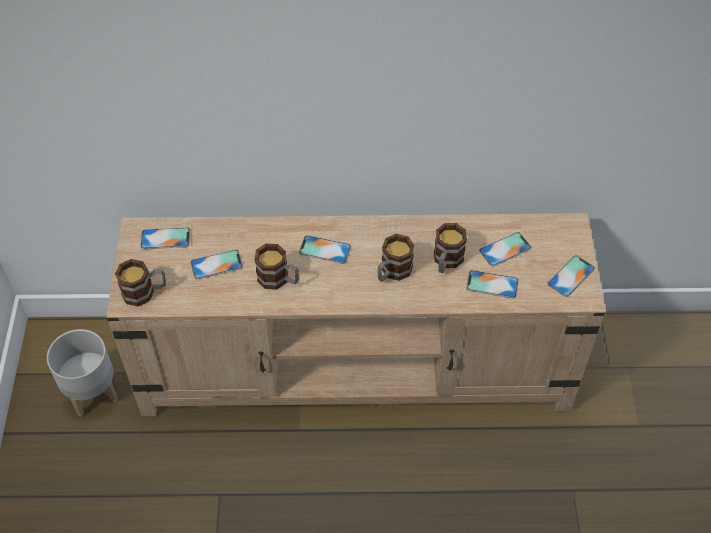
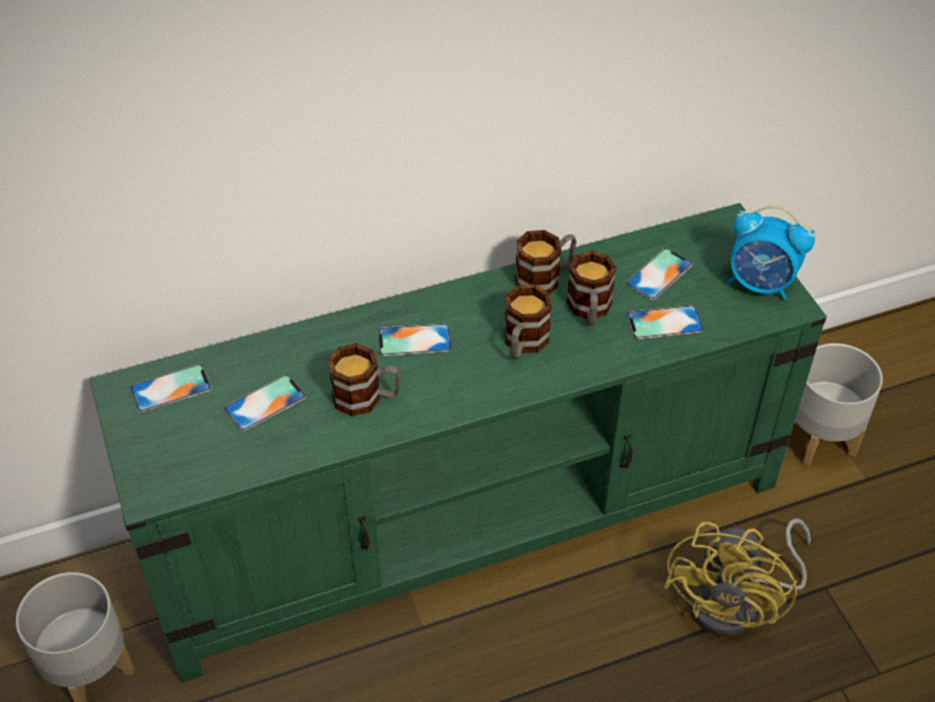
camera: 20 degrees left, 5 degrees down
(145, 292) = (172, 472): mug -> mug (545, 278)
(357, 367) = (468, 516): beige tv stand -> green tv stand
(508, 481) = (737, 603): none -> yellow fan
(571, 276) = (760, 284): phone -> alarm clock
(618, 387) = (819, 439): none -> grey planter

